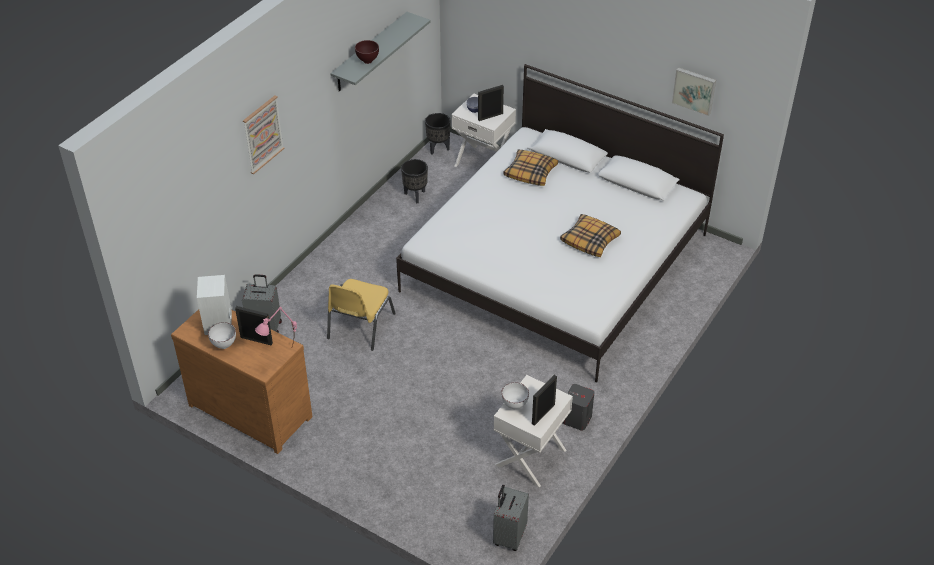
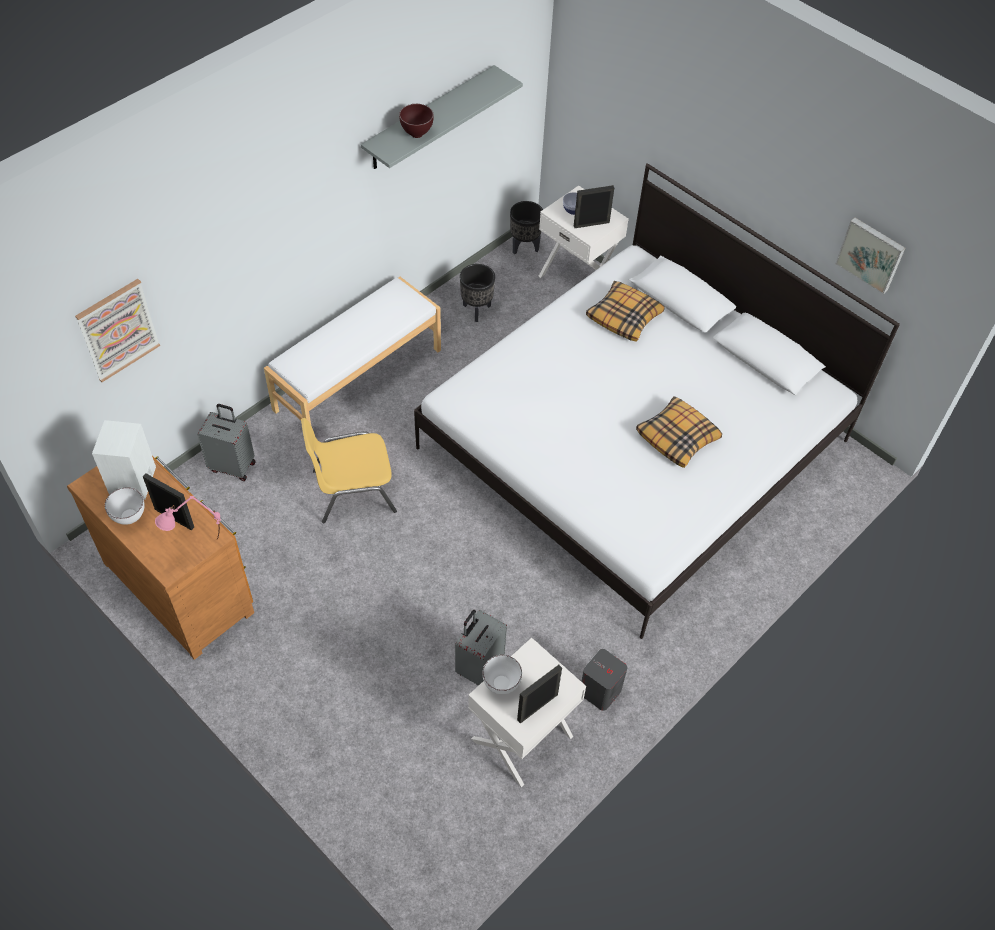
camera: 10 degrees right, 10 degrees up
(262, 134) = (241, 223): picture -> picture (118, 330)
(340, 254) = (357, 379): none -> white bench
(360, 326) = (352, 490): yellow chair -> yellow chair turned 45 degrees clockwise
(509, 536) = (460, 855): grey suitcase -> grey suitcase (479, 665)

